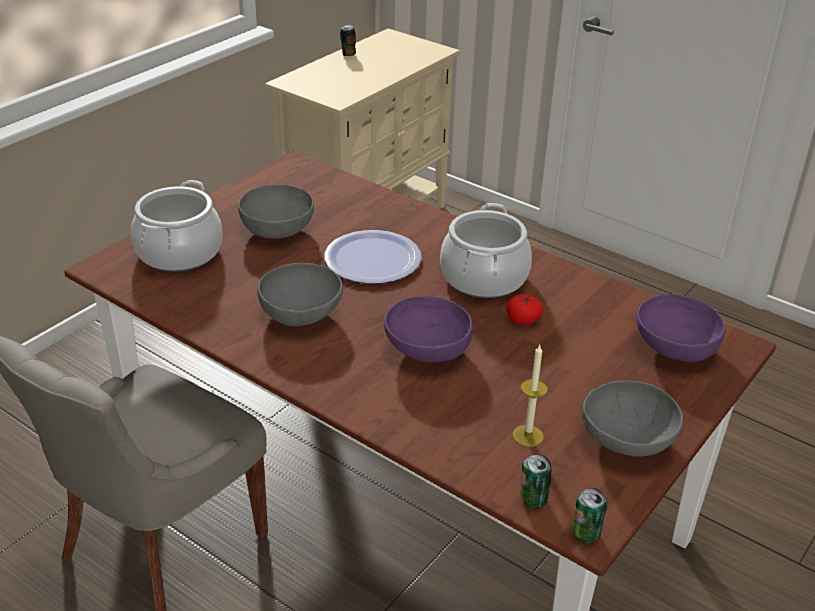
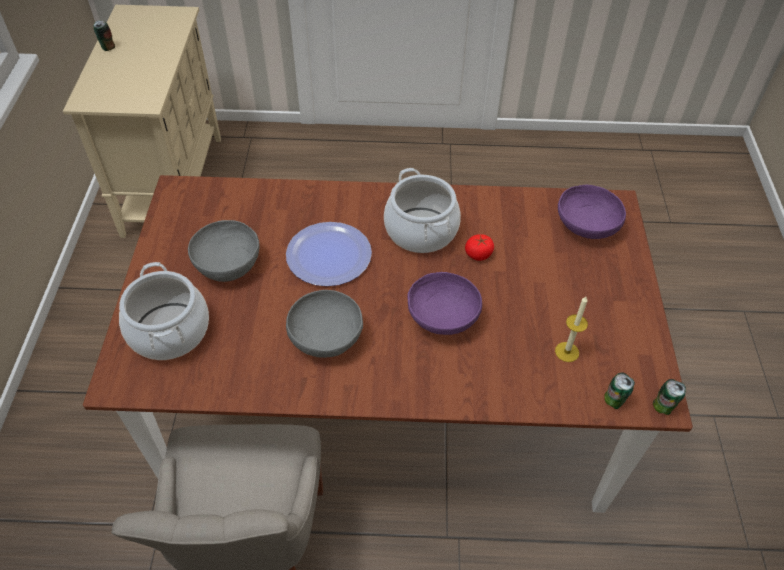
camera: 35 degrees left, 15 degrees up
(627, 442) = (624, 320): grey bowl -> none

